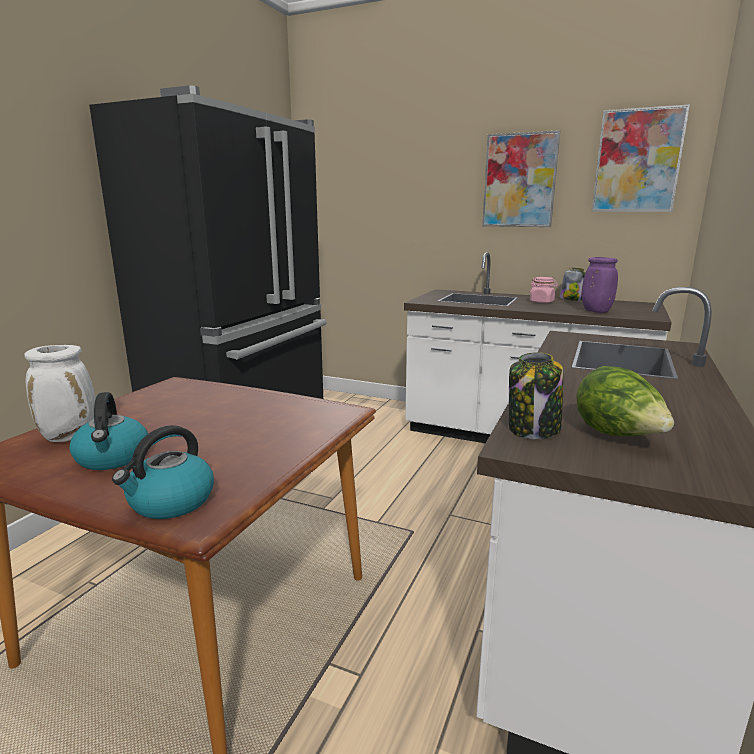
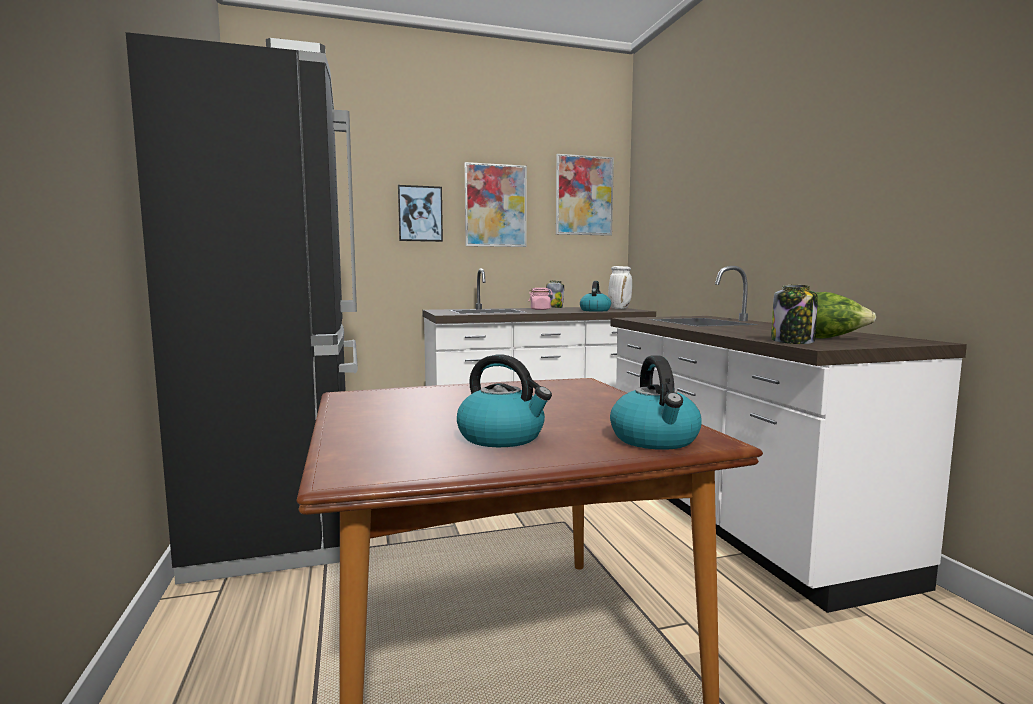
camera: 40 degrees left, 10 degrees down
(71, 436) = (393, 439): white vase -> white vase (619, 308)
(440, 193) = (420, 214): none -> picture
(595, 311) = (595, 310): purple vase -> kettle

